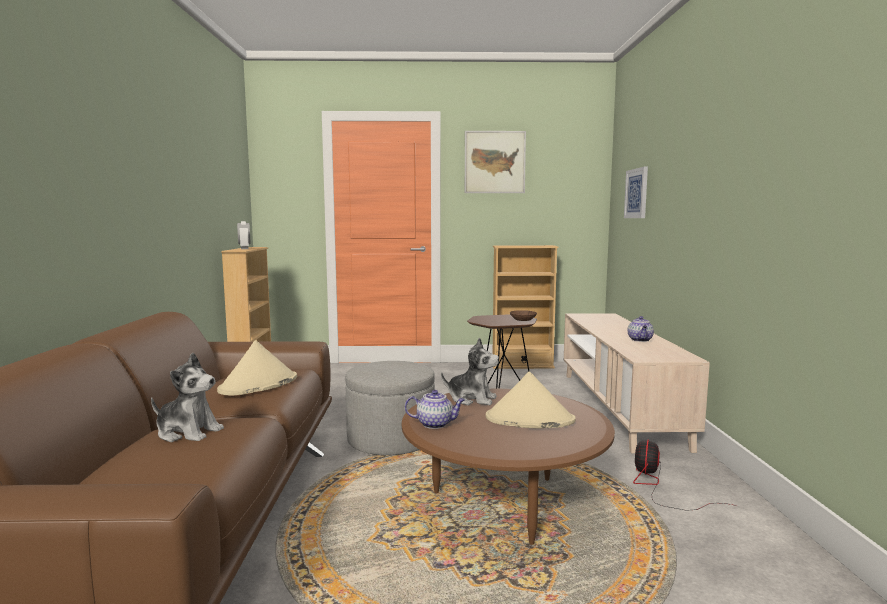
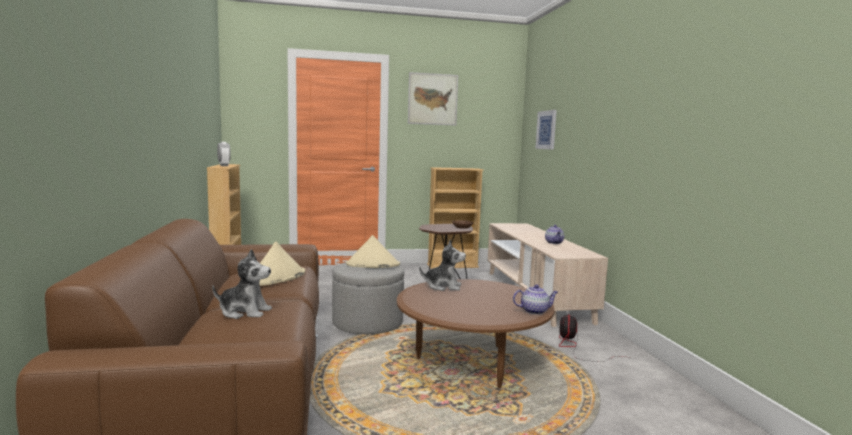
camera: 10 degrees left, 0 degrees up
(435, 424) = (425, 304): teapot -> teapot (535, 311)
(529, 419) = (492, 299): beige hat -> beige hat (372, 264)

